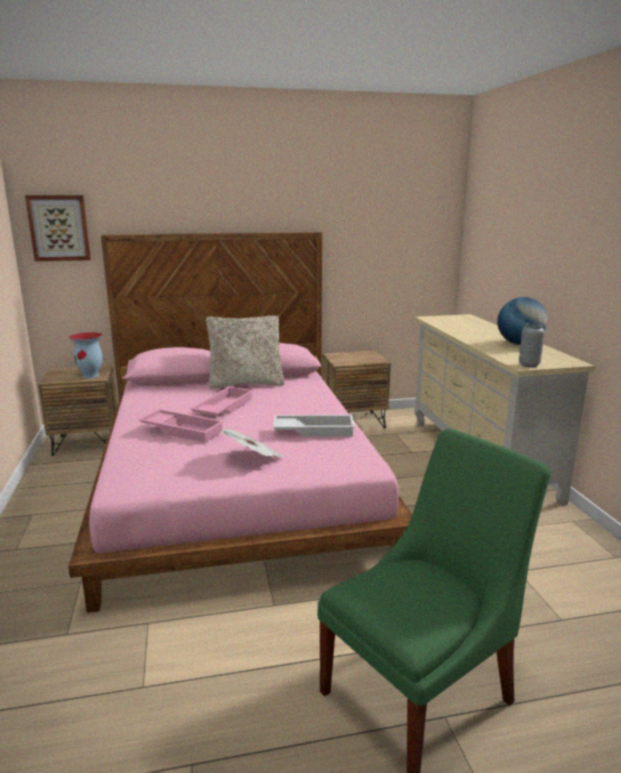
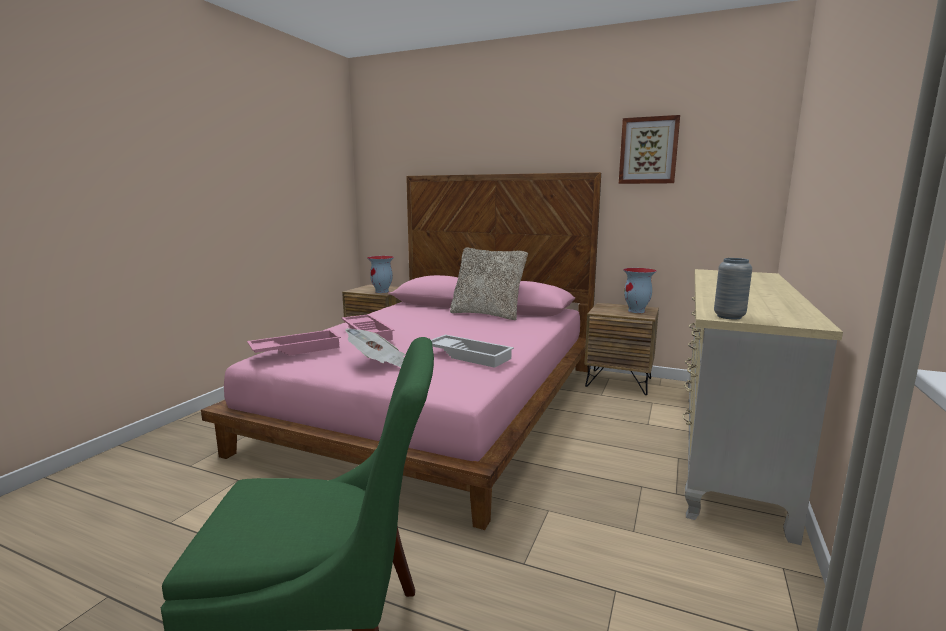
camera: 35 degrees right, 5 degrees down
(59, 228) = (383, 171): picture -> picture (648, 150)
(223, 407) = (430, 325): pink tray -> pink tray (296, 349)
(366, 357) = (637, 311): none -> vase
(519, 344) = (773, 300): globe -> none

